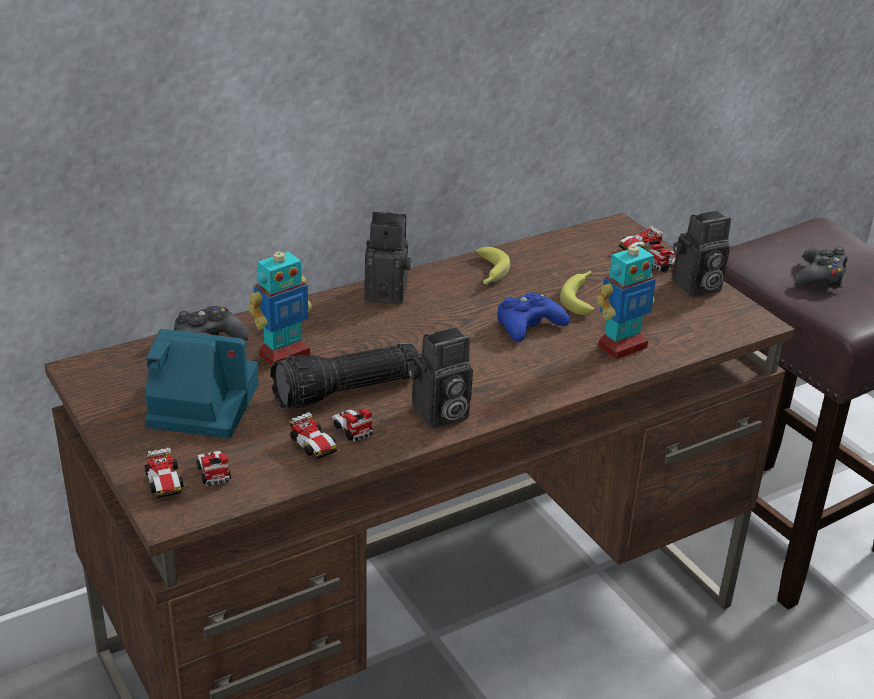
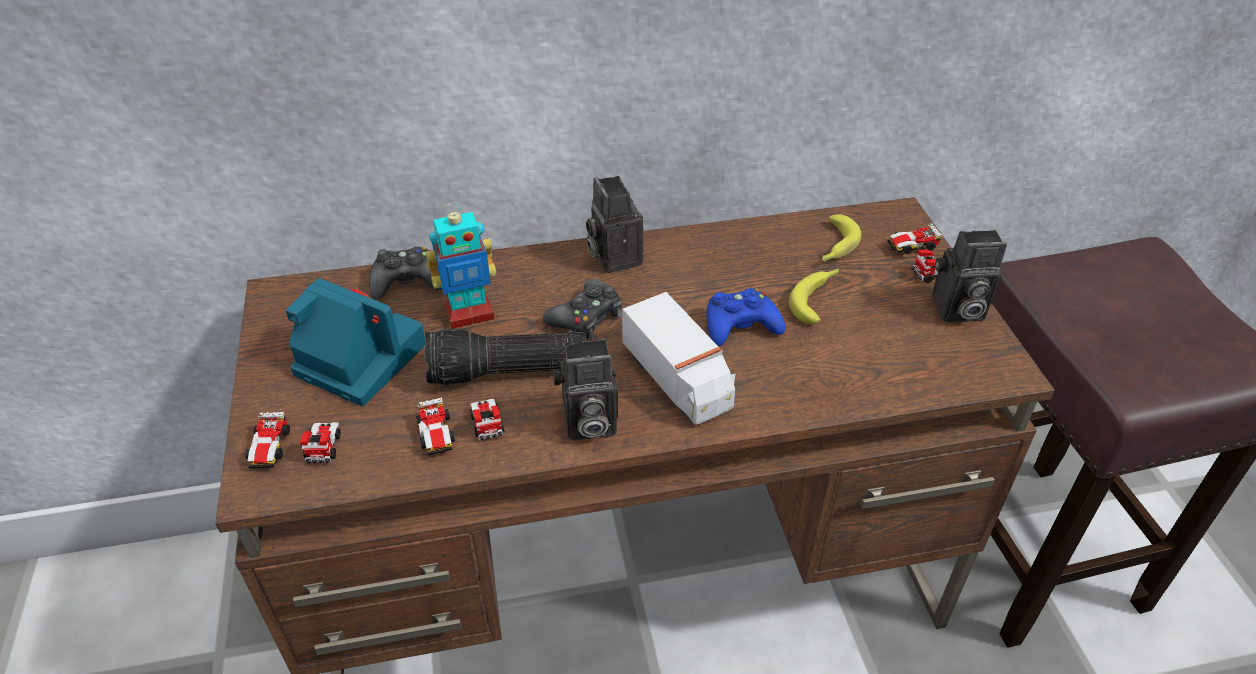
camera: 20 degrees right, 10 degrees up
(389, 292) = (613, 256): camera -> camera turned 135 degrees counterclockwise
(489, 274) = (729, 251): banana -> banana (834, 246)
(498, 371) = (678, 379): none -> toy truck
(621, 346) = (832, 374): toy robot -> none
(820, 276) = (1123, 318): black game controller -> black game controller (586, 317)

